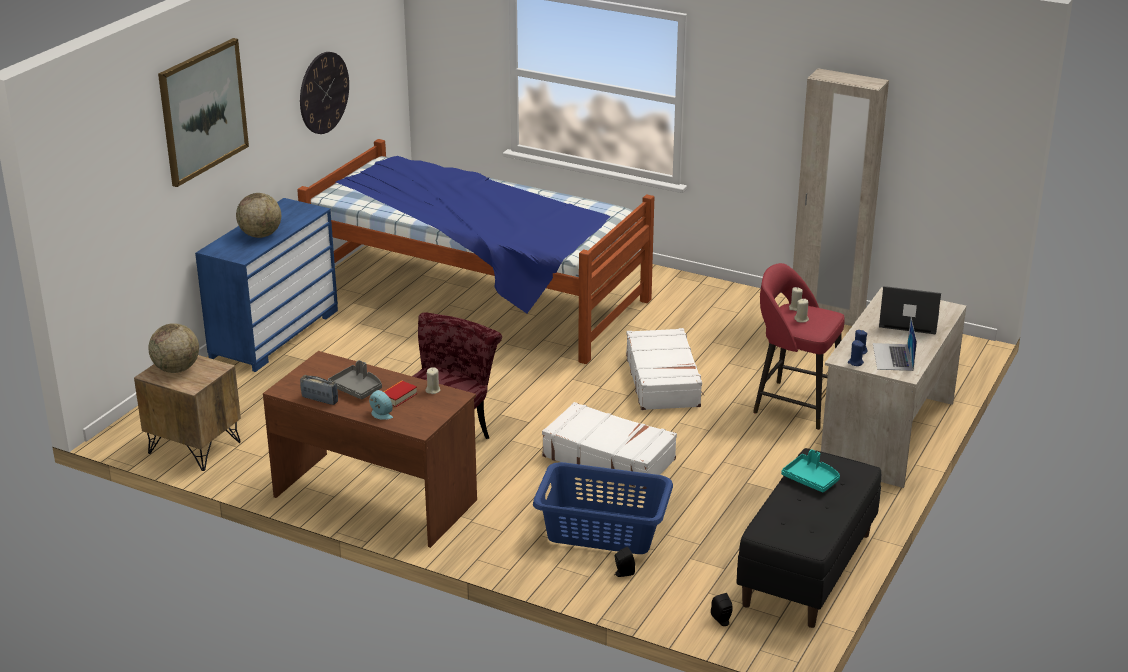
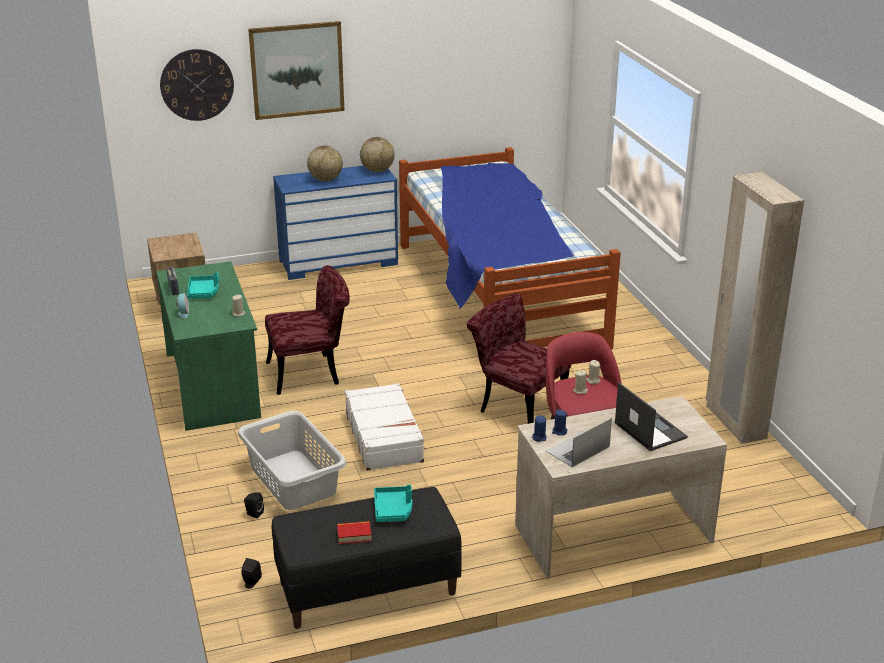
camera: 45 degrees right, 0 degrees up
(176, 369) = (173, 243): globe -> globe (377, 170)
(323, 92) = (449, 92): wall clock -> wall clock (197, 85)
(357, 388) = (204, 292): grey tray -> turquoise tray
(376, 497) = (213, 385): brown desk -> green desk
(398, 397) = (213, 308): book -> book (354, 535)
(603, 531) = (292, 480): blue laundry basket -> grey laundry basket
(663, 380) = (516, 406): white suitcase -> red chair

